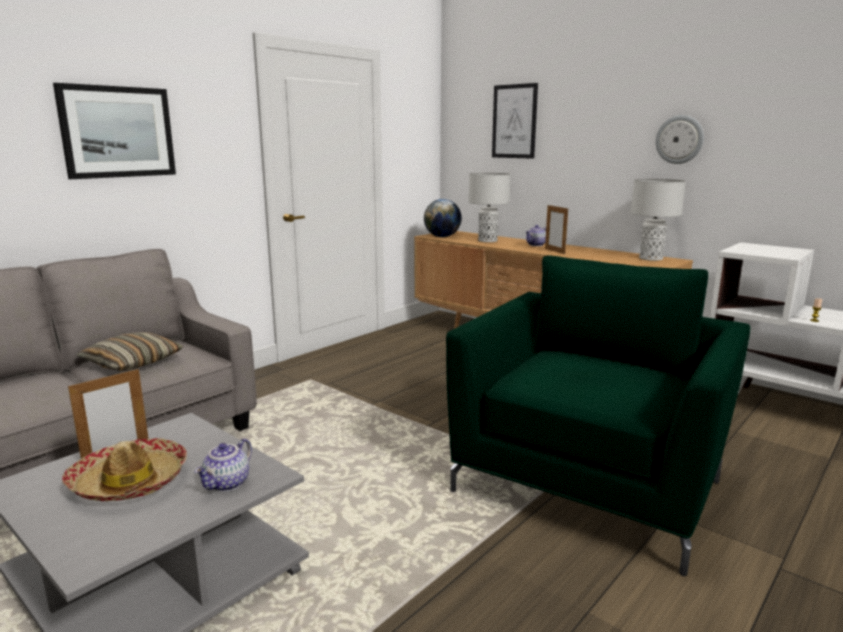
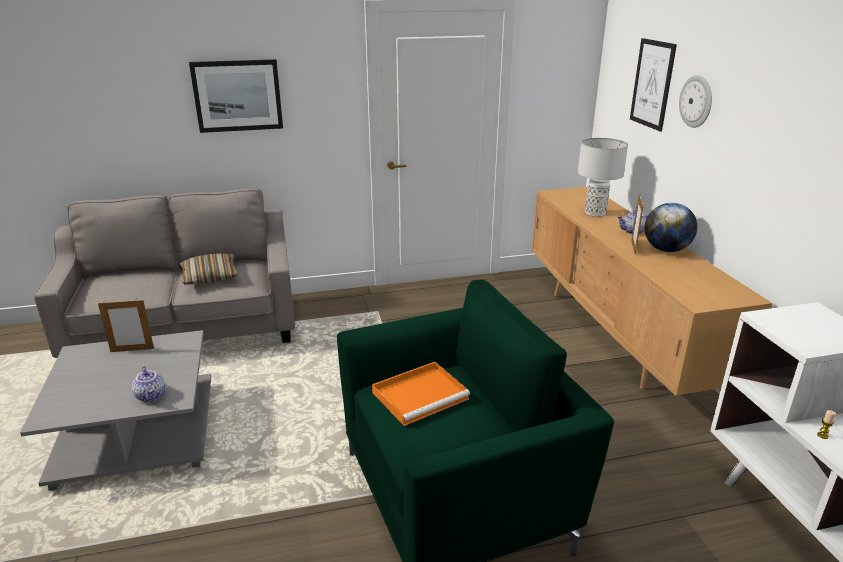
camera: 35 degrees right, 10 degrees up
(130, 481) = (116, 372): hat -> none
(227, 484) = (152, 396): teapot -> teapot turned 90 degrees counterclockwise
(442, 237) = (561, 197): globe -> globe (666, 250)
(560, 370) = (421, 395): none -> orange tray
(651, 258) = (722, 287): white table lamp -> none
(679, 139) = (788, 151): wall clock -> wall clock (696, 101)

